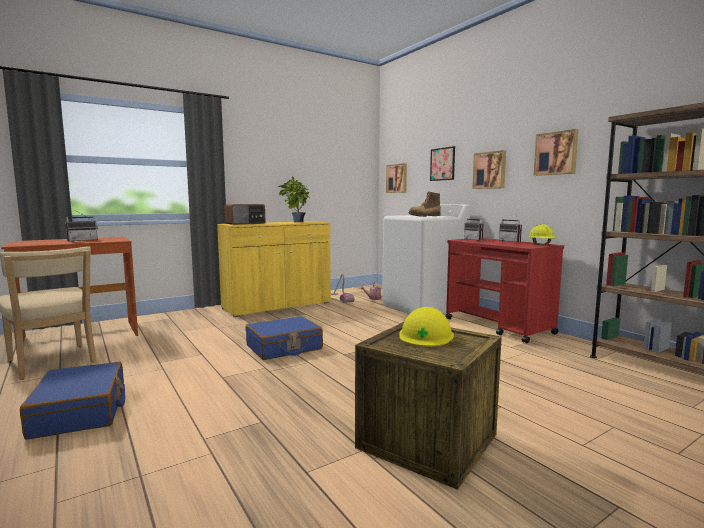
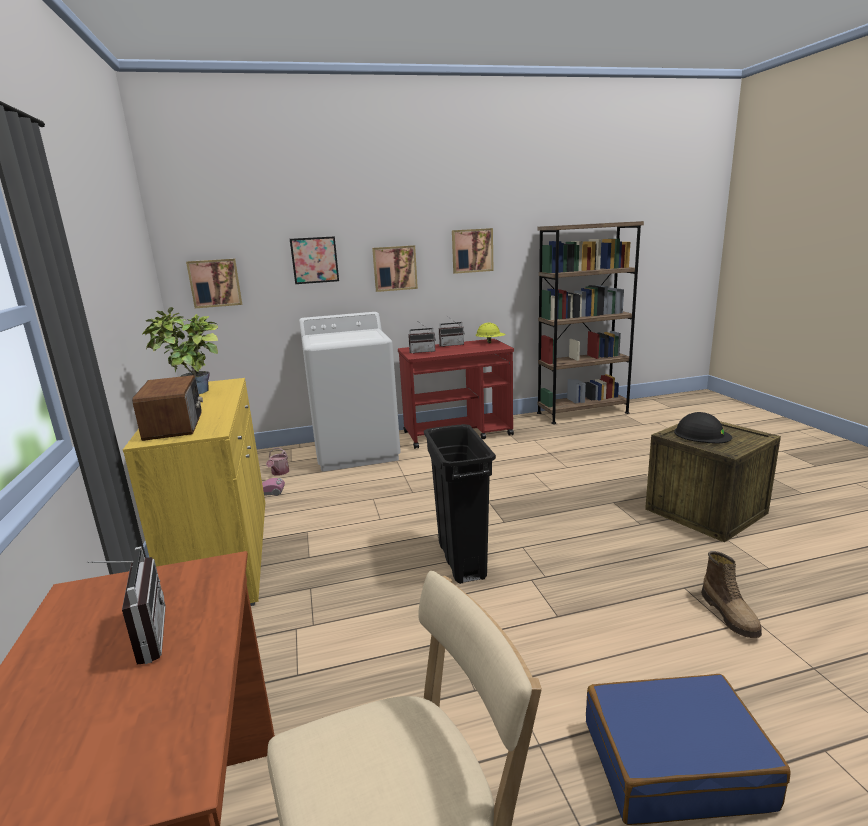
camera: 70 degrees left, 10 degrees up
(284, 348) = (461, 560): blue suitcase -> black trash can
(425, 216) = (361, 336): boot -> boot (730, 615)
(426, 335) = (701, 434): yellow hard hat -> black hard hat

